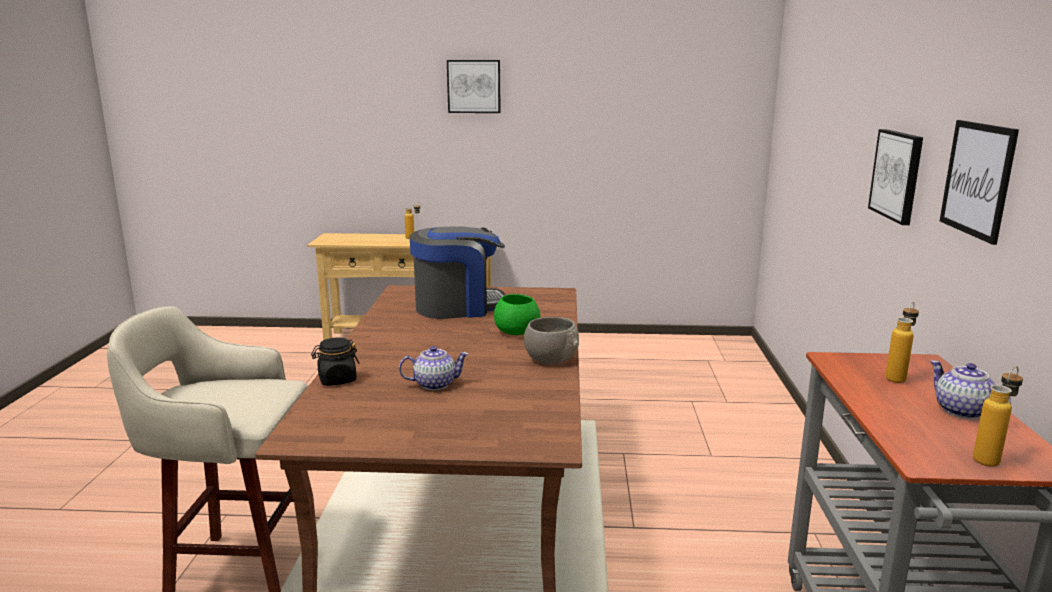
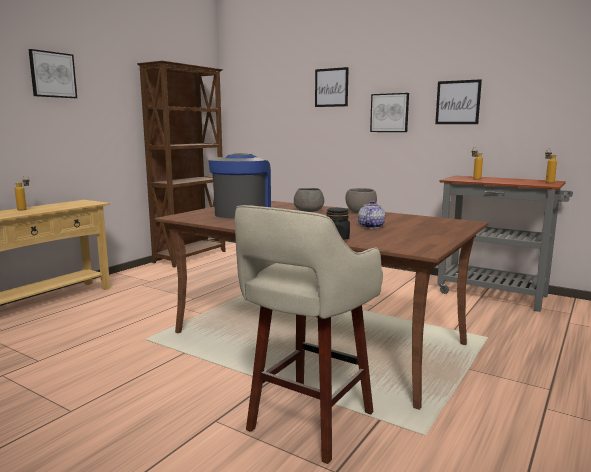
camera: 60 degrees left, 5 degrees down
(516, 331) = (308, 211): green bowl -> grey bowl
(649, 343) = (191, 257): none -> brown bookcase
(852, 104) = (331, 87): none -> picture
(962, 411) = (509, 179): teapot -> none

